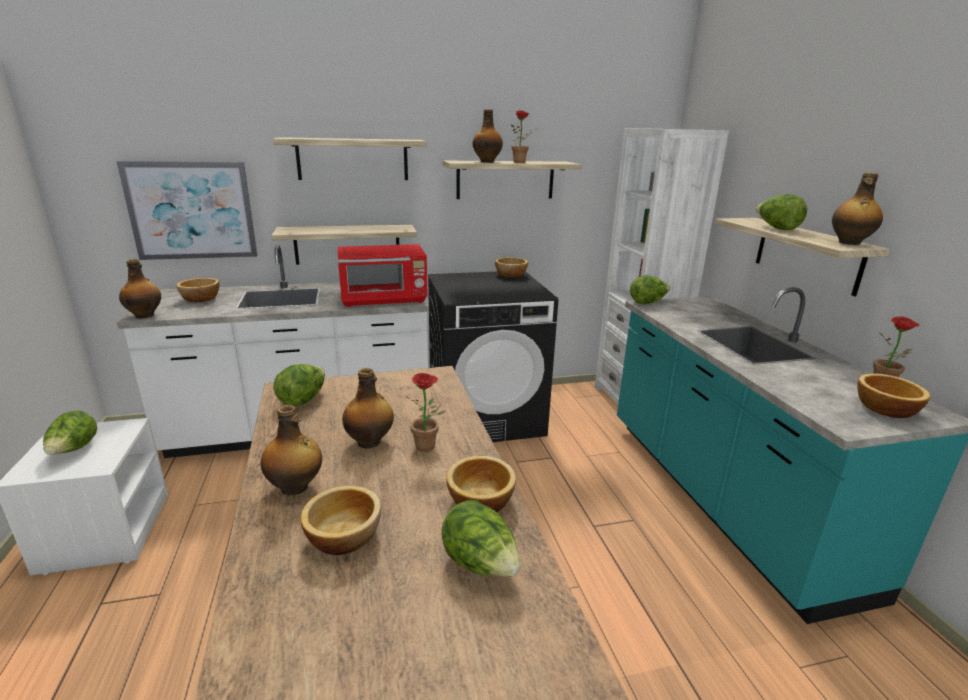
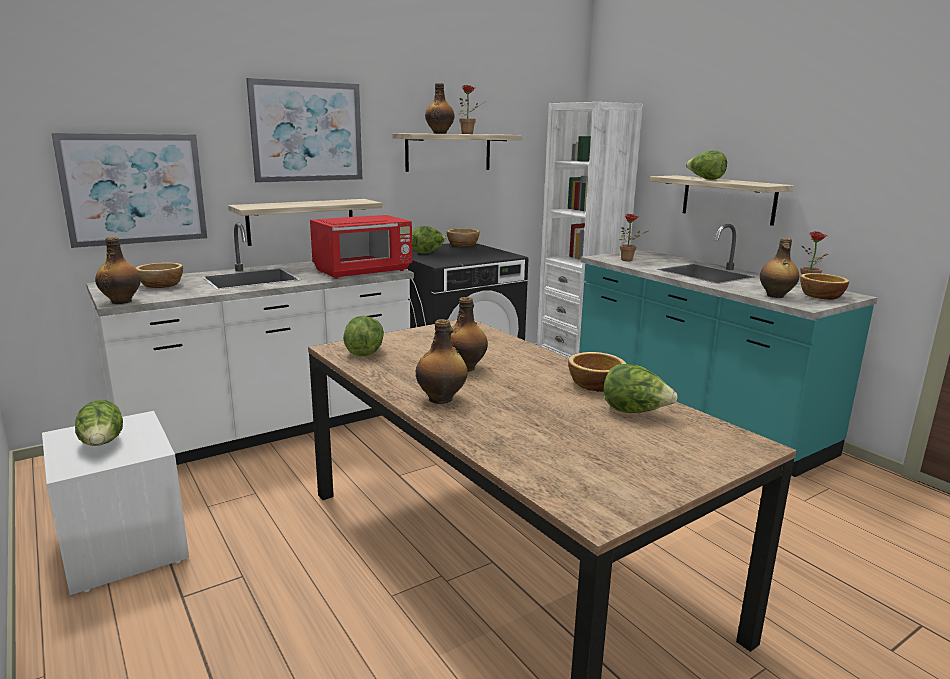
camera: 20 degrees left, 5 degrees down
(344, 535) = (519, 415): bowl -> none
(353, 159) = (307, 132): shelf -> picture
(429, 447) = (518, 364): potted plant -> potted plant (629, 260)
(647, 303) = (599, 256): lettuce -> lettuce (427, 252)
(849, 243) = (765, 183): bottle -> bottle (775, 296)

